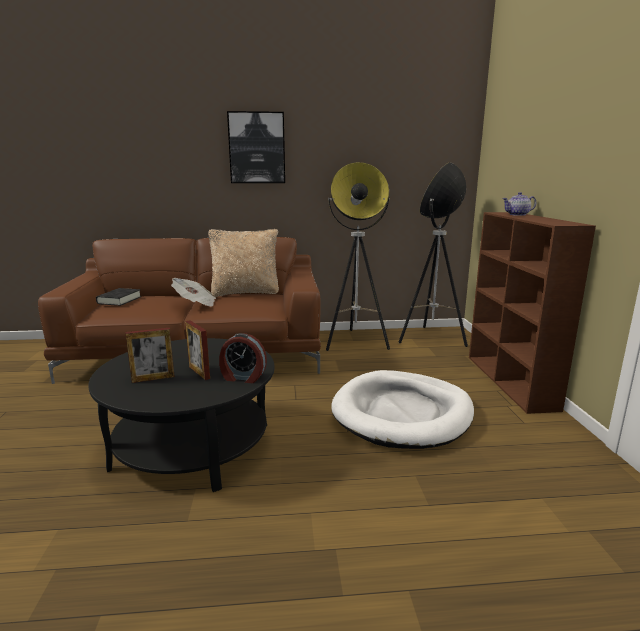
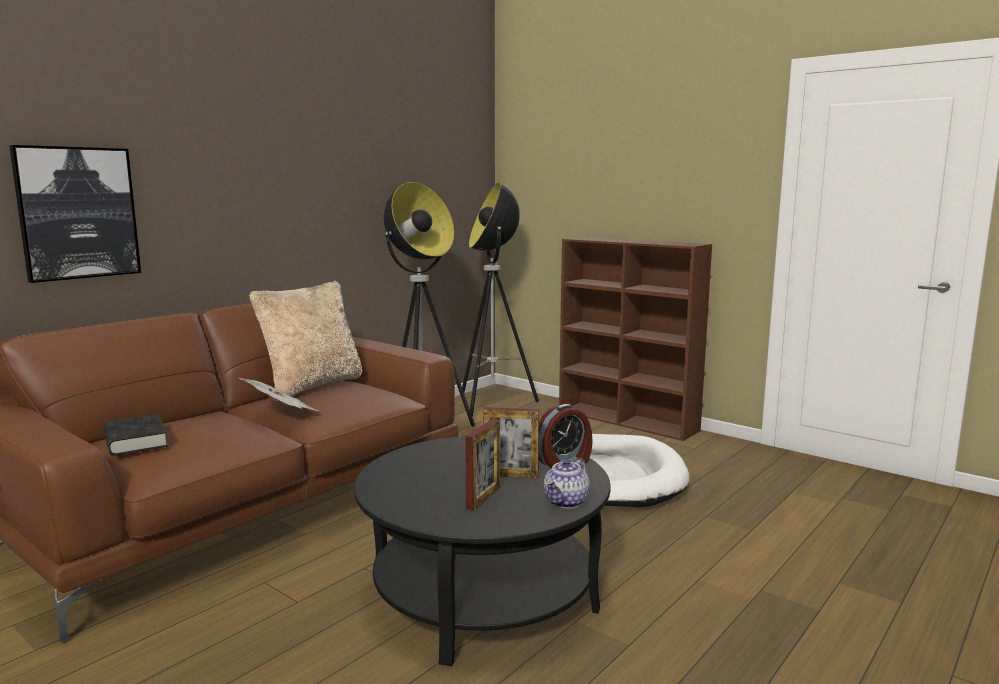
camera: 45 degrees left, 5 degrees down
(257, 148) = (258, 159): picture -> picture (77, 213)
(517, 215) = (607, 239): teapot -> teapot (566, 502)

